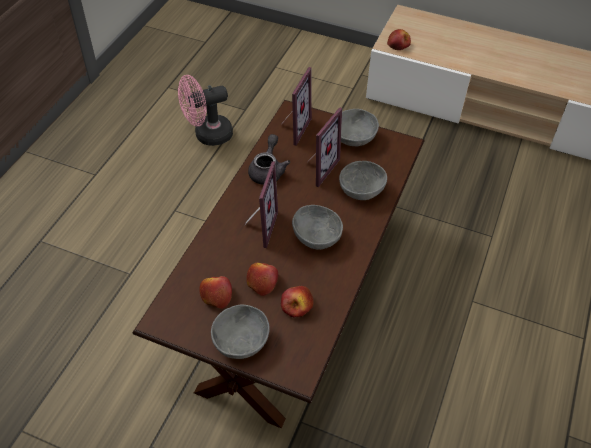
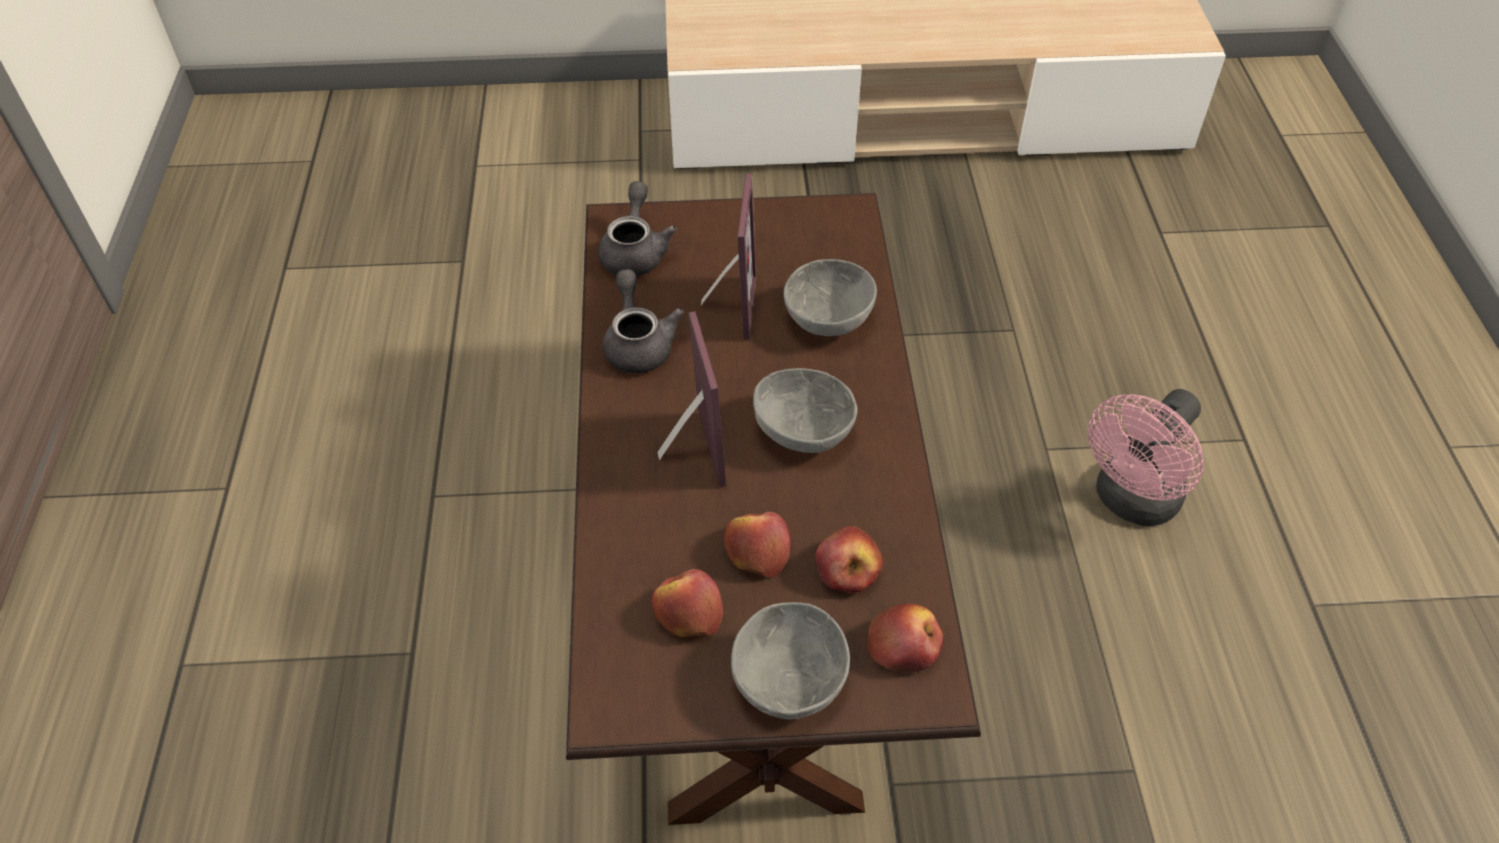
camera: 25 degrees left, 0 degrees up
(207, 135) = (417, 332): pink fan -> pink fan (1131, 502)
(292, 128) = (635, 251): picture frame -> grey teapot
(355, 138) = (759, 231): grey bowl -> none
(398, 44) = (710, 51): apple -> apple (904, 645)

